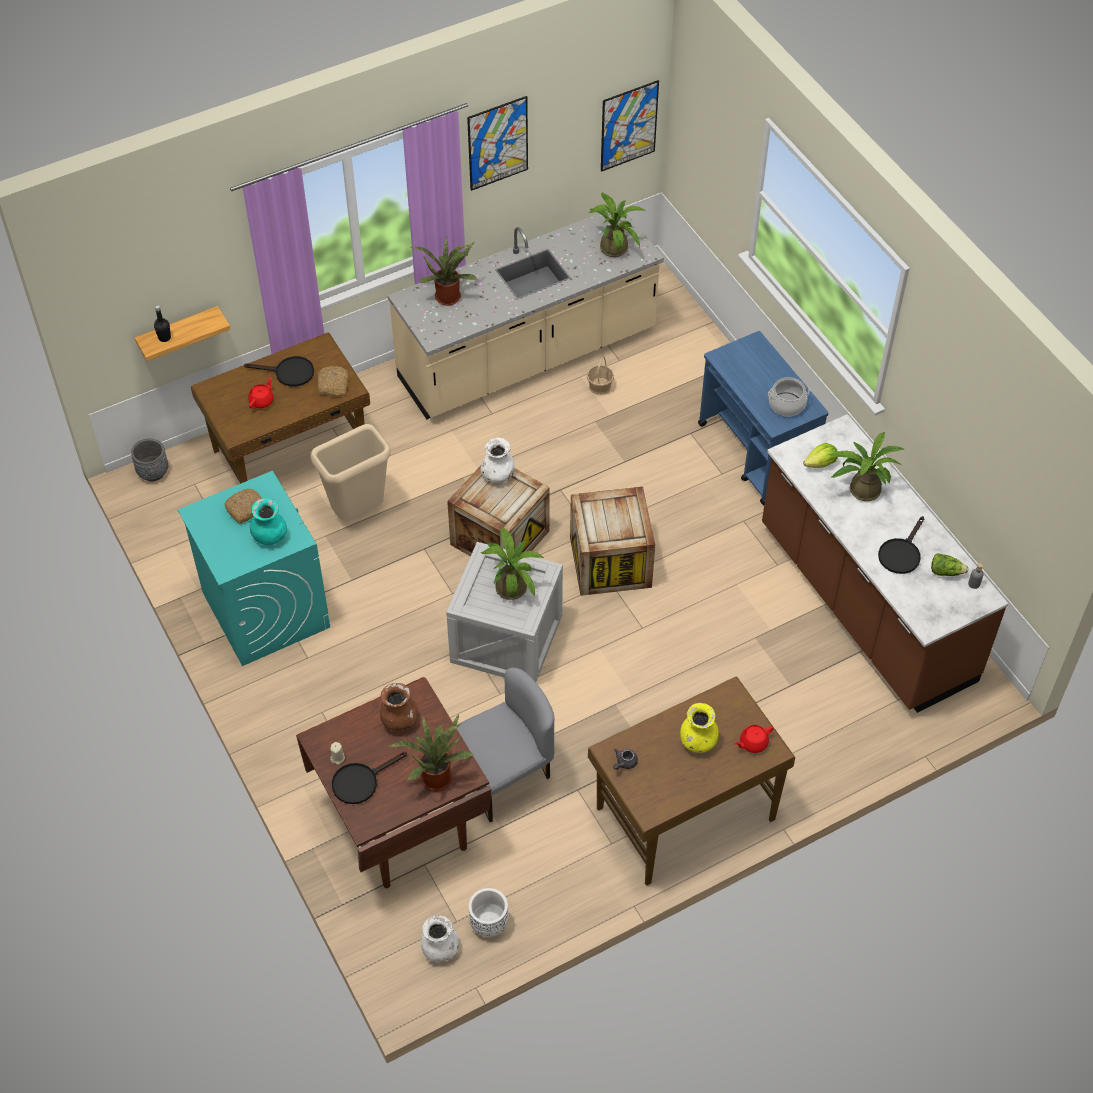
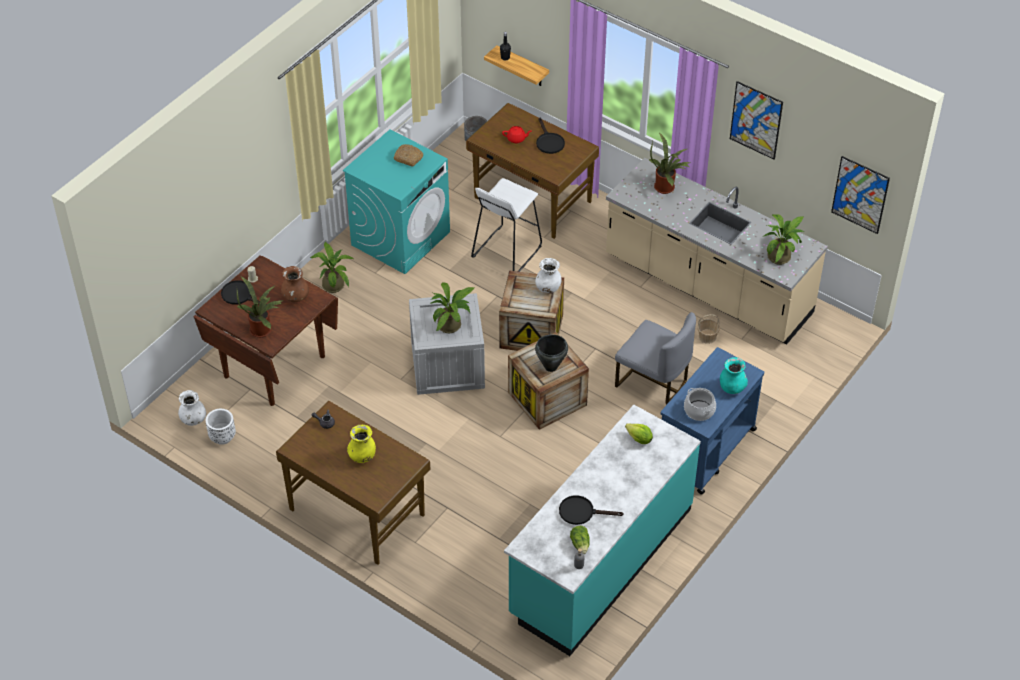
camera: 65 degrees right, 5 degrees down
(270, 536) = (393, 177): turquoise vase -> turquoise vase (732, 387)
(333, 385) = (553, 167): bread -> none
(358, 513) = (506, 252): beige trash can -> white stool
(504, 775) = (337, 404): grey chair -> grey chair (653, 381)
(621, 519) = (550, 366): none -> black cooking pot
(753, 743) = (376, 486): red teapot -> none
(860, 489) = (629, 470): potted plant -> potted plant (333, 283)
(864, 604) = (600, 561): brown counter -> turquoise counter

